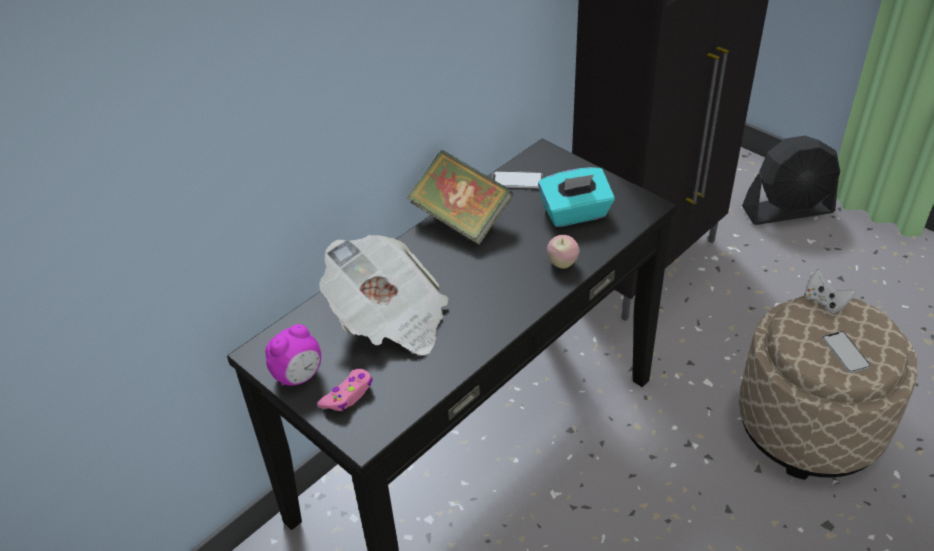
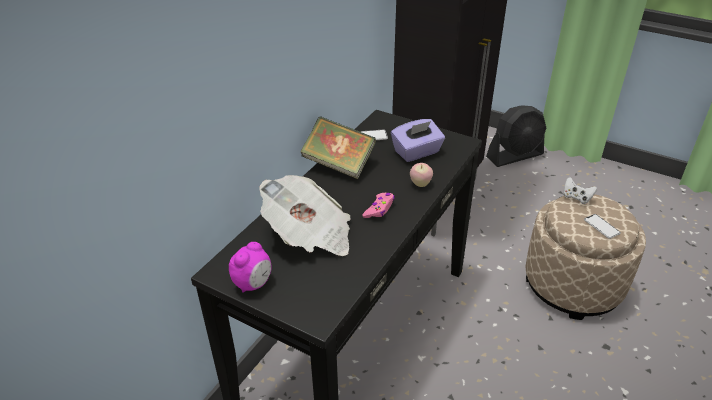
camera: 15 degrees left, 5 degrees down
(348, 395) = (296, 292): pink game controller -> pink game controller (379, 209)
(575, 214) = (417, 152): turquoise tissue box -> purple tissue box

